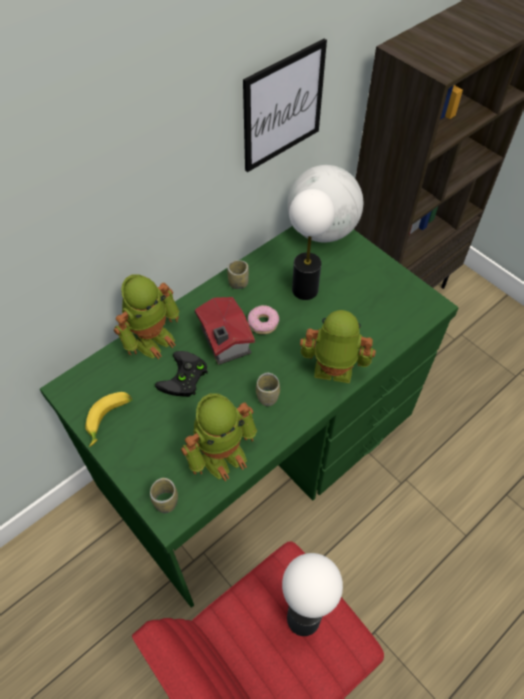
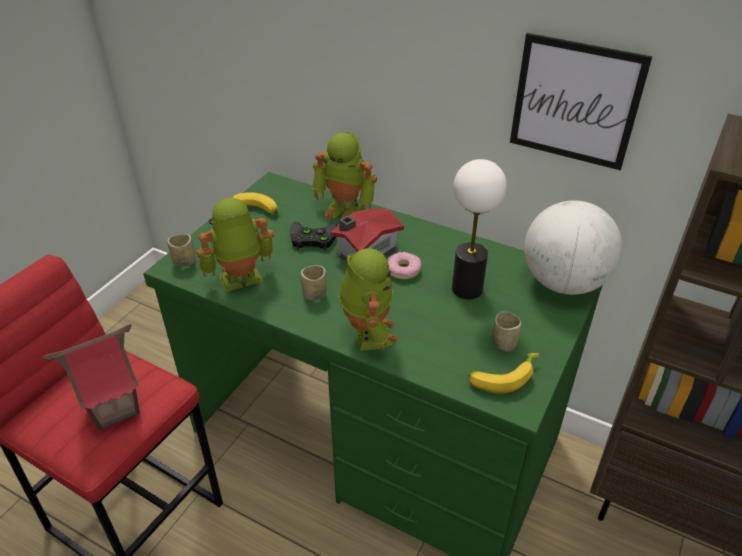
camera: 70 degrees right, 15 degrees down
(222, 454) = (241, 281): toy robot -> toy robot turned 120 degrees clockwise
(238, 283) = (443, 242): cup -> cup (504, 343)
(303, 617) = (114, 408): table lamp -> toy house
(405, 304) = (502, 376): none -> banana

